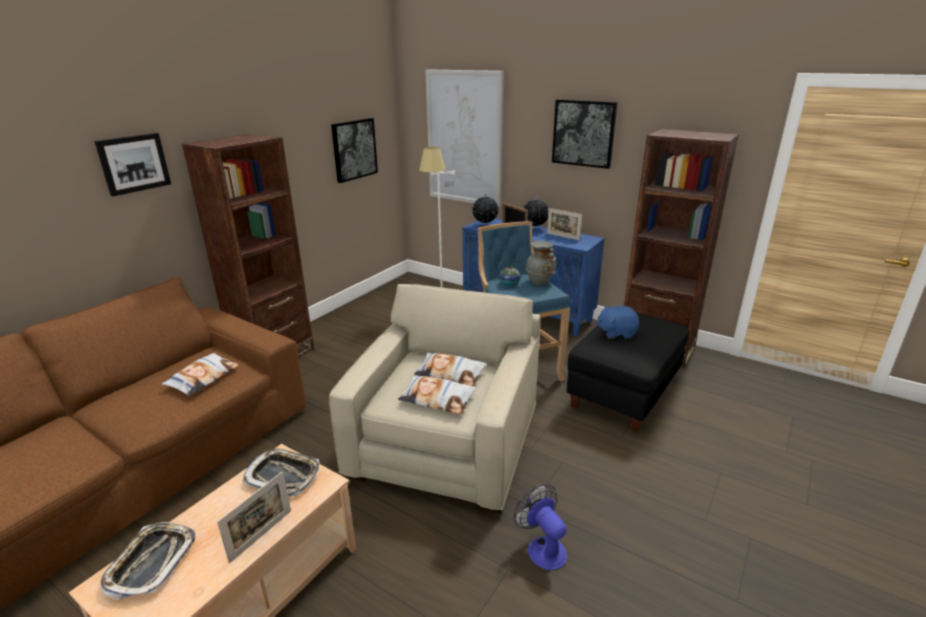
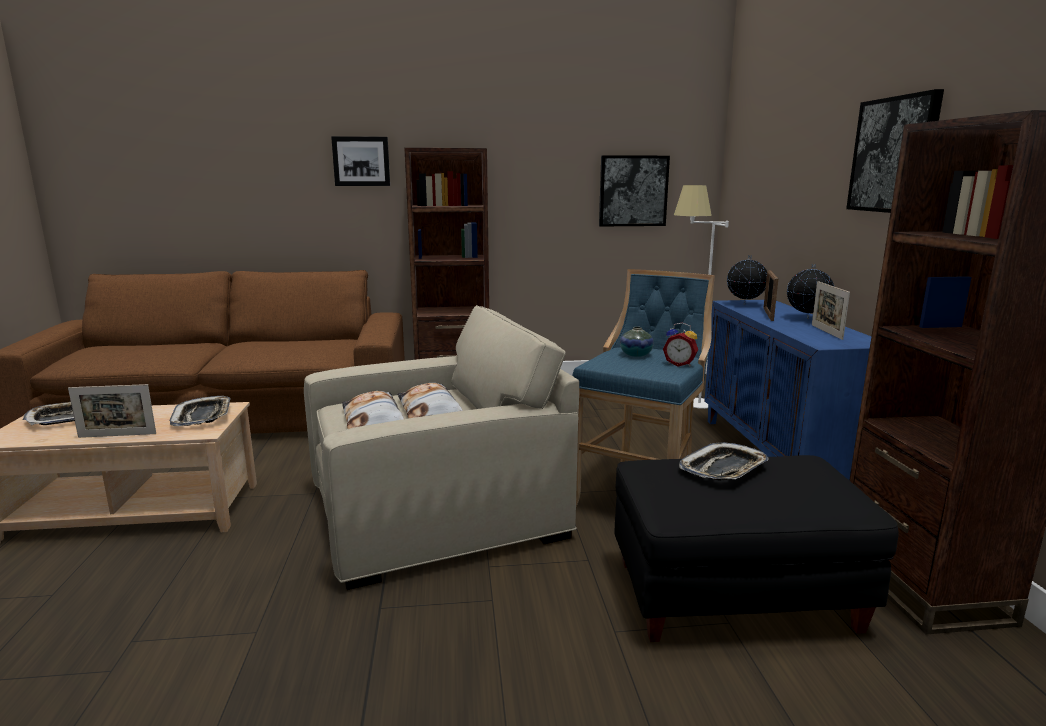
camera: 50 degrees right, 10 degrees down
(203, 378) = (304, 349): pillow -> none
(464, 138) = (769, 182): picture -> none
(540, 282) = (680, 364): grey vase -> alarm clock
(542, 547) = (310, 644): fan -> none
(616, 333) = (723, 469): blue plush toy -> tray

